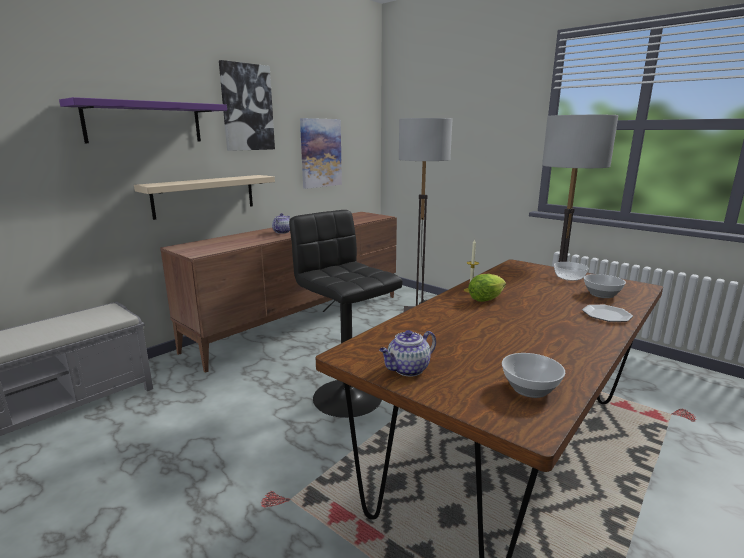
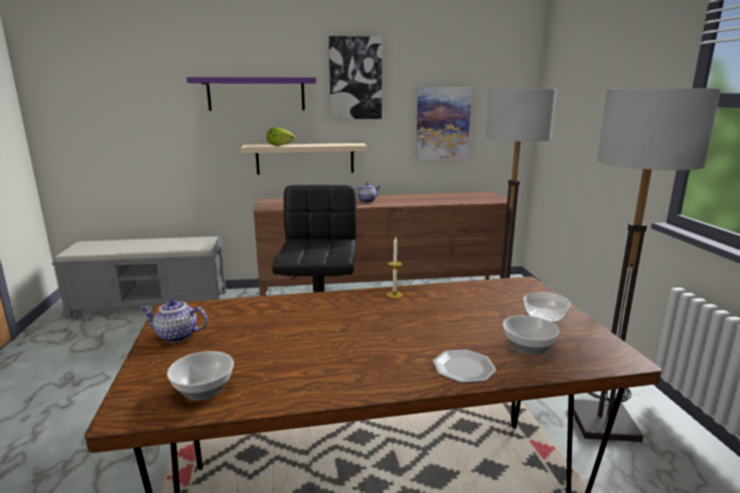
camera: 40 degrees right, 0 degrees up
(487, 299) = (386, 307): lettuce -> lettuce (281, 145)

